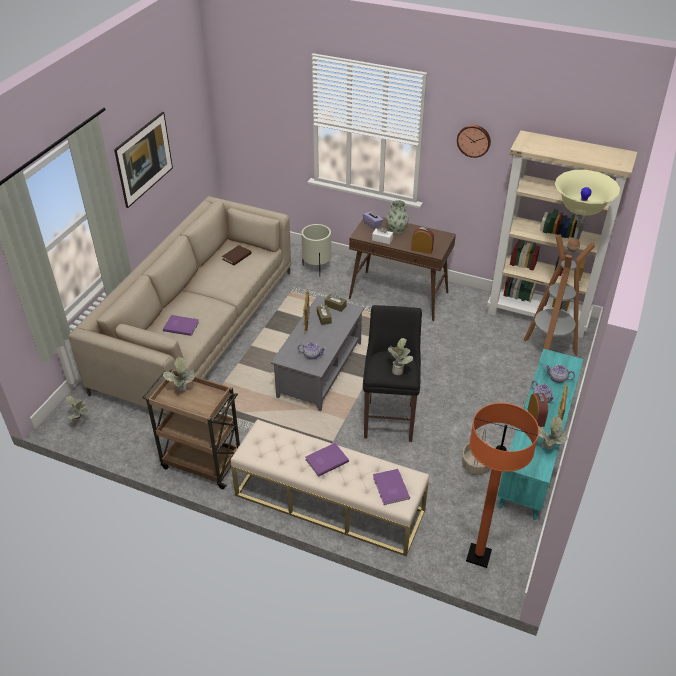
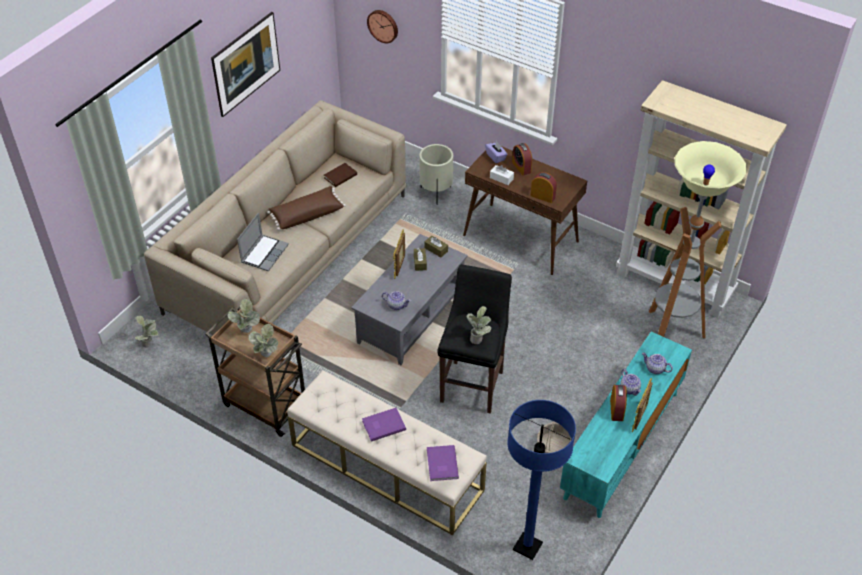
camera: 10 degrees right, 5 degrees up
(181, 325) = (264, 253): purple book -> laptop
(213, 290) = (306, 214): none -> brown pillow
(396, 229) = (521, 167): vase -> alarm clock
(474, 140) = (613, 82): wall clock -> wall clock (383, 25)
(478, 556) = (527, 546): orange floor lamp -> blue floor lamp
(547, 449) = (617, 447): potted plant -> potted plant (266, 357)

